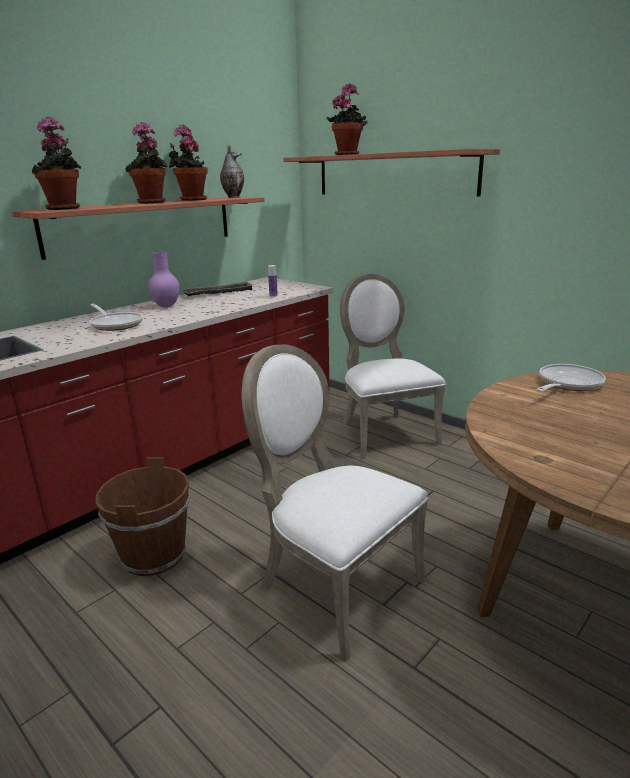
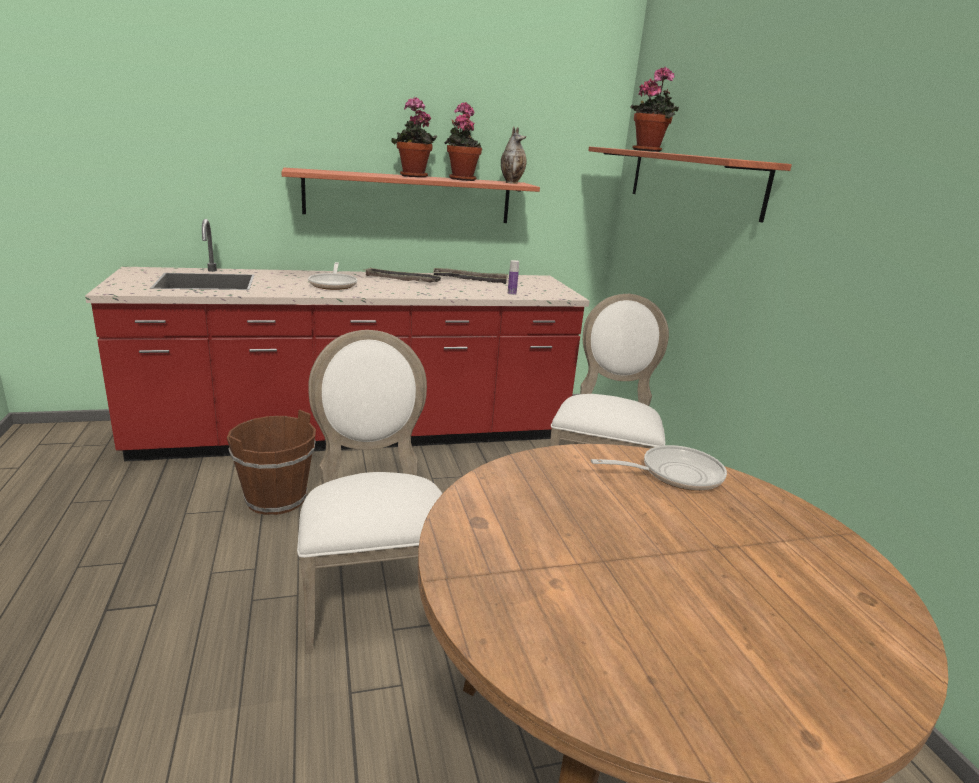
camera: 30 degrees right, 0 degrees up
(65, 209) = (319, 171): potted plant -> none
(166, 306) = (402, 279): purple vase -> tray

